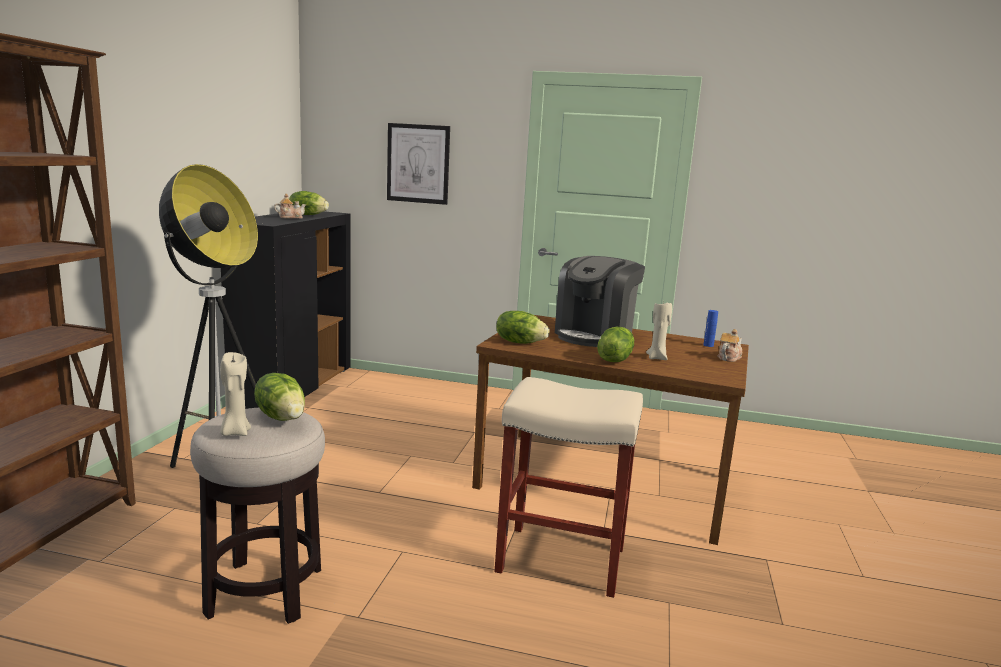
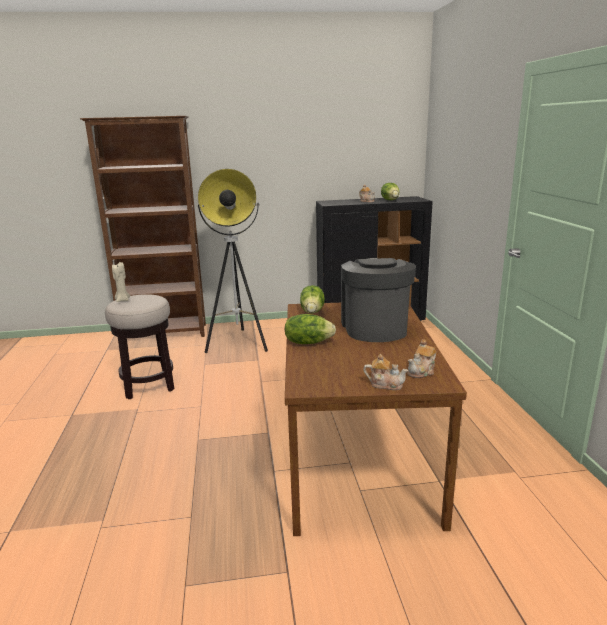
camera: 70 degrees right, 5 degrees up
(282, 417) = (146, 301): lettuce -> none
(418, 163) = (464, 161): picture -> none
(559, 560) = (221, 459): beige stool -> none
(595, 335) = (374, 328): coffee machine -> coffee machine turned 75 degrees clockwise
(657, 358) = (336, 355): beige candle -> none
(708, 345) = (422, 372): blue bottle -> teapot

